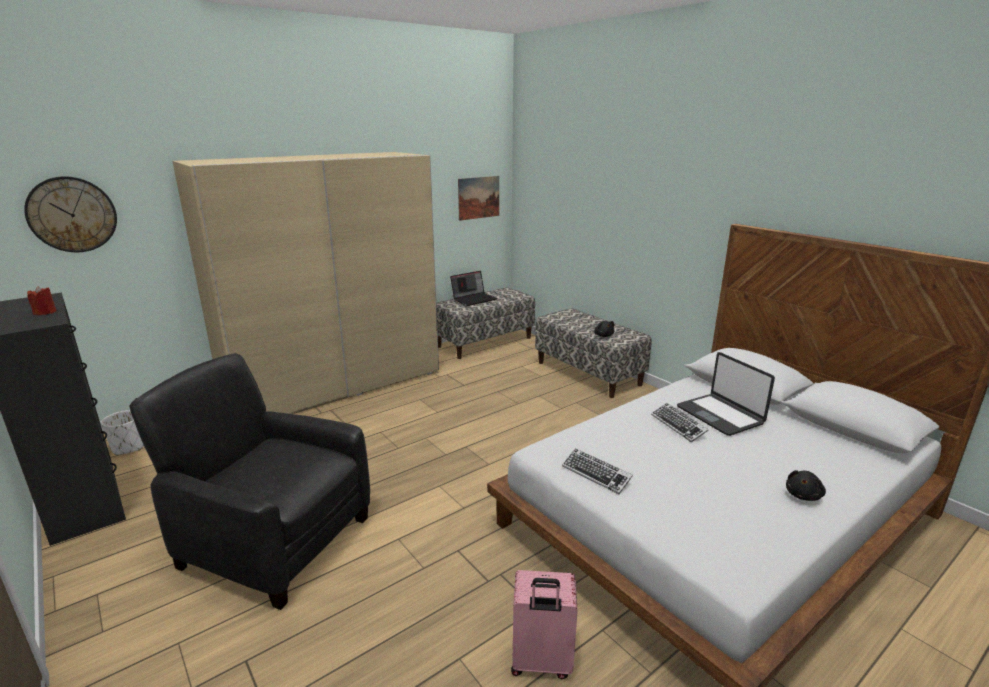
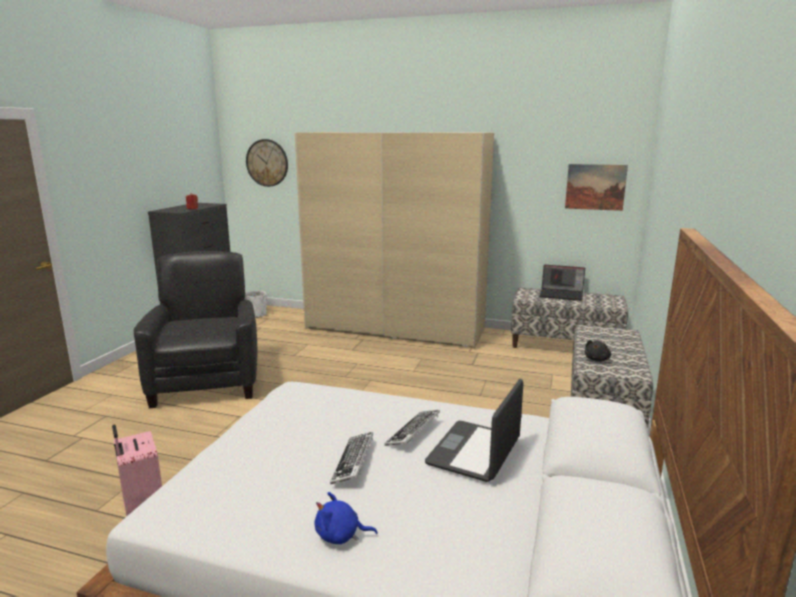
camera: 55 degrees right, 5 degrees down
(596, 474) = (275, 415): keyboard -> keyboard (353, 462)
(803, 495) = (340, 536): black plush toy -> blue plush toy

